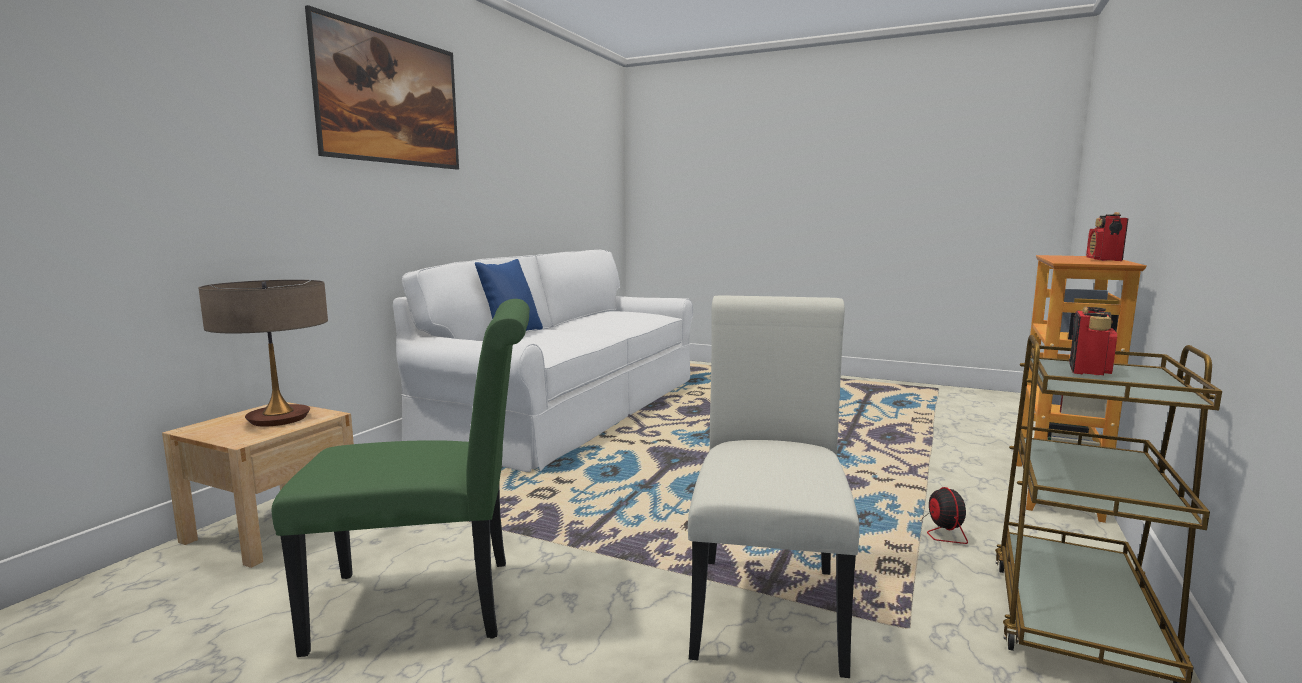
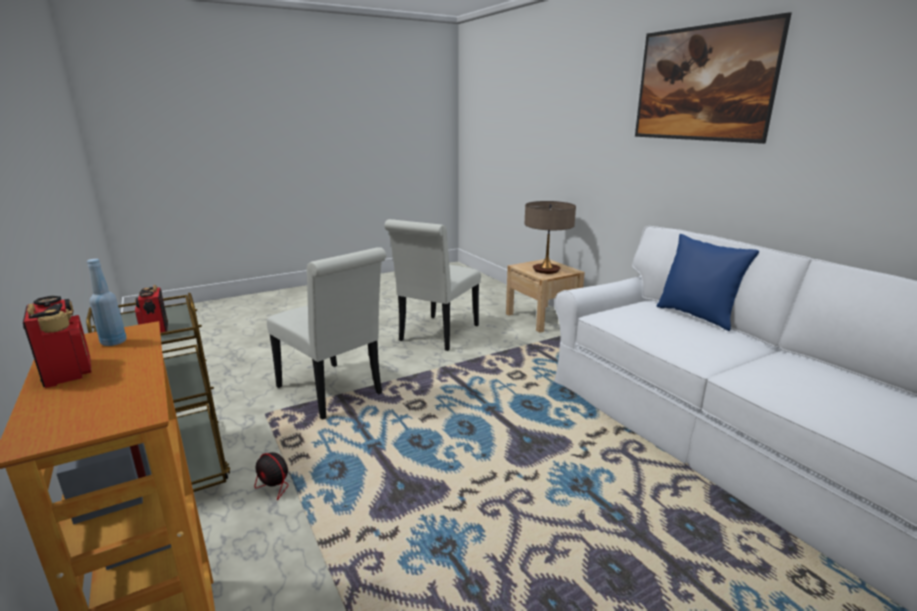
camera: 125 degrees right, 10 degrees up
(431, 603) = (436, 335): green chair -> white chair
(1083, 261) = (114, 342): none -> blue bottle

